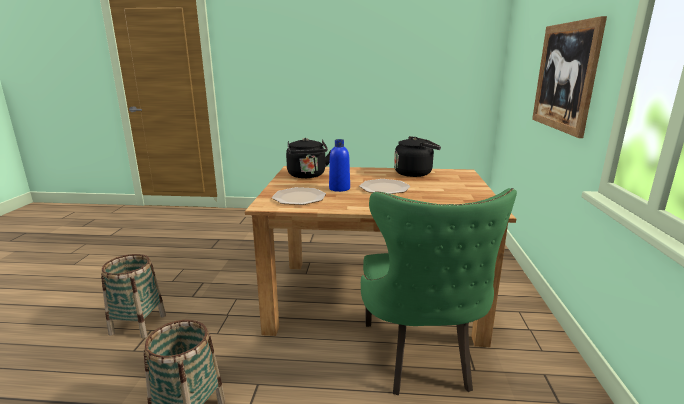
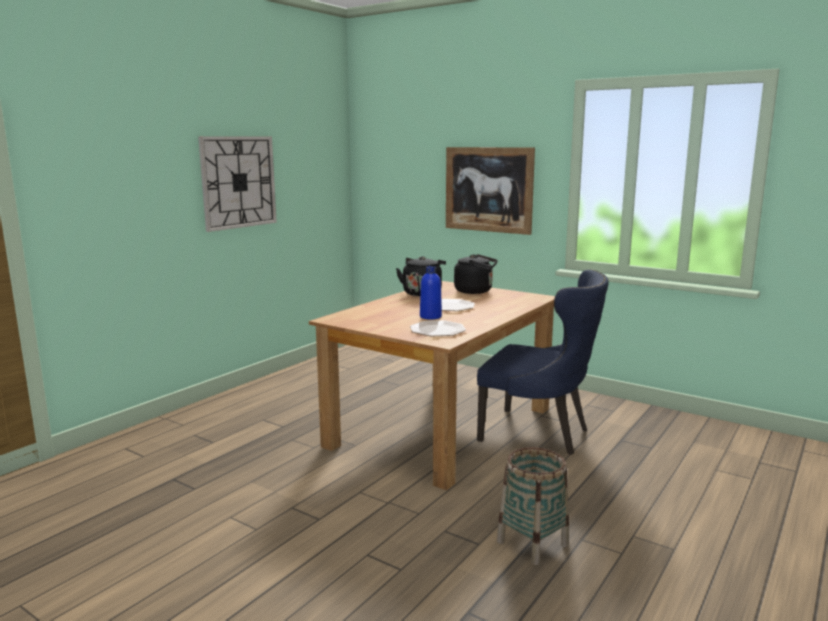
camera: 60 degrees left, 5 degrees down
(138, 324) = (344, 563): basket -> none
(307, 175) = (368, 319): black kettle -> black kettle (476, 291)
(368, 62) = (238, 182): none -> wall clock
(420, 356) = (539, 433): green chair -> blue chair

